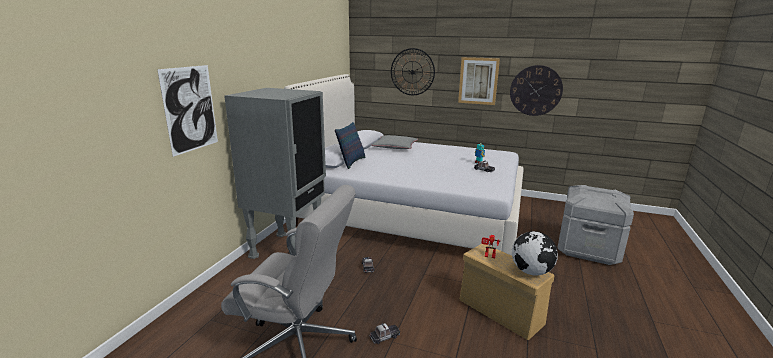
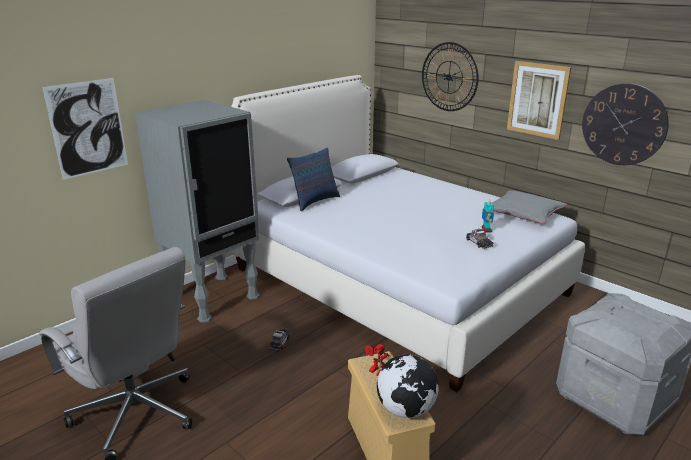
camera: 25 degrees right, 5 degrees up
(384, 336) = (224, 433): toy car -> none
(395, 146) = (399, 184): grey pillow -> grey pillow (524, 213)

